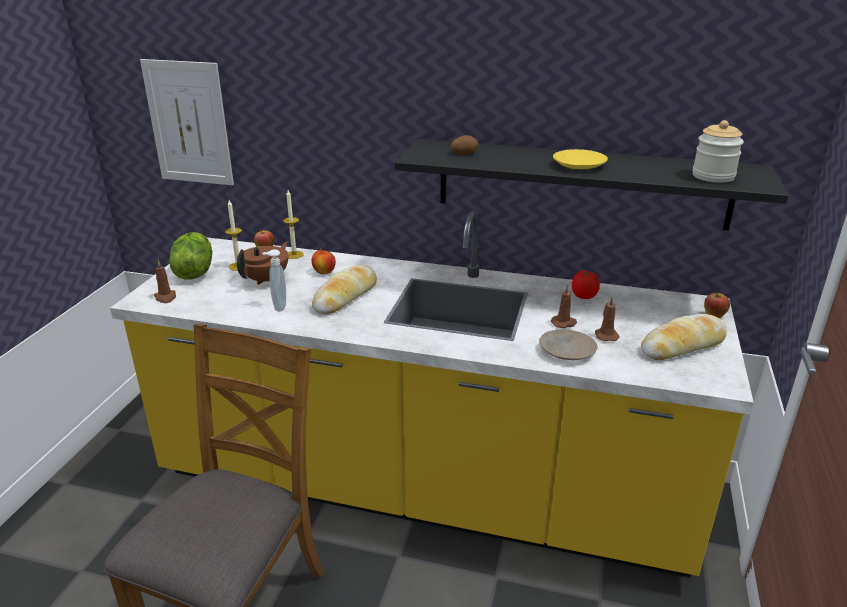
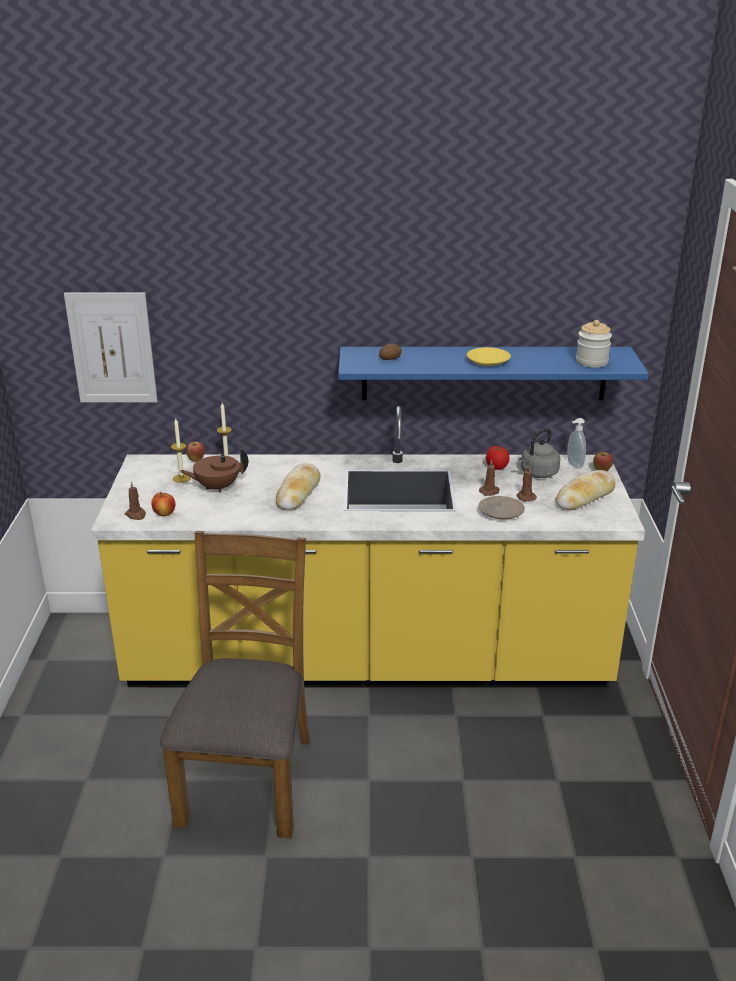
camera: 15 degrees left, 0 degrees up
(194, 272) = (143, 489): lettuce -> none
(266, 279) = (217, 487): brown teapot -> brown teapot turned 120 degrees counterclockwise
(278, 306) = (245, 509): soap dispenser -> soap dispenser (573, 465)
(324, 272) = (265, 474): apple -> apple (164, 513)
(581, 183) = (484, 373): black shelf -> blue shelf
(631, 309) = (537, 473): none -> grey kettle

